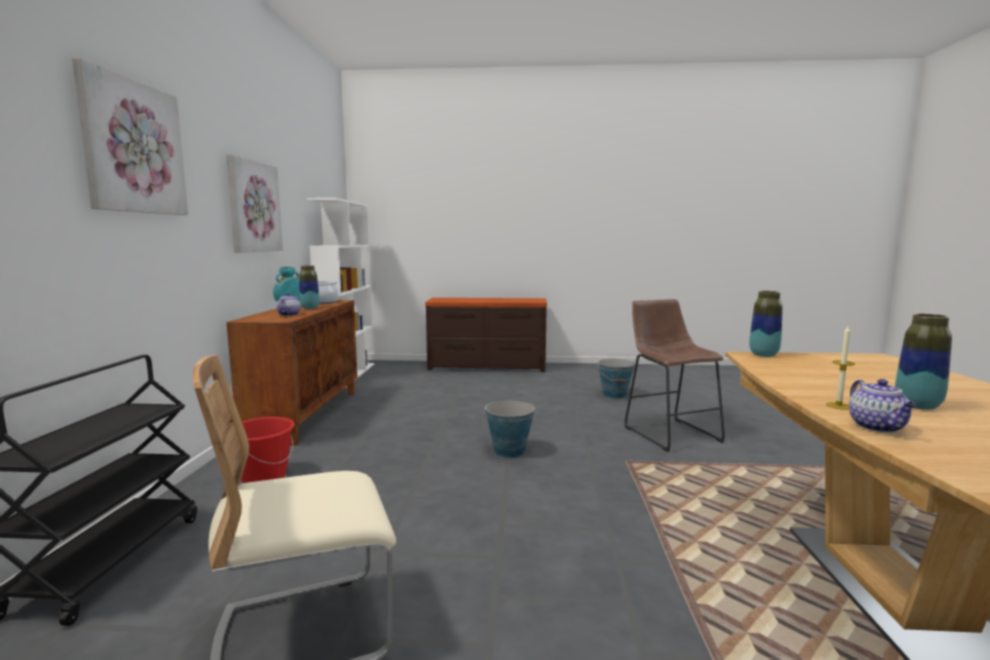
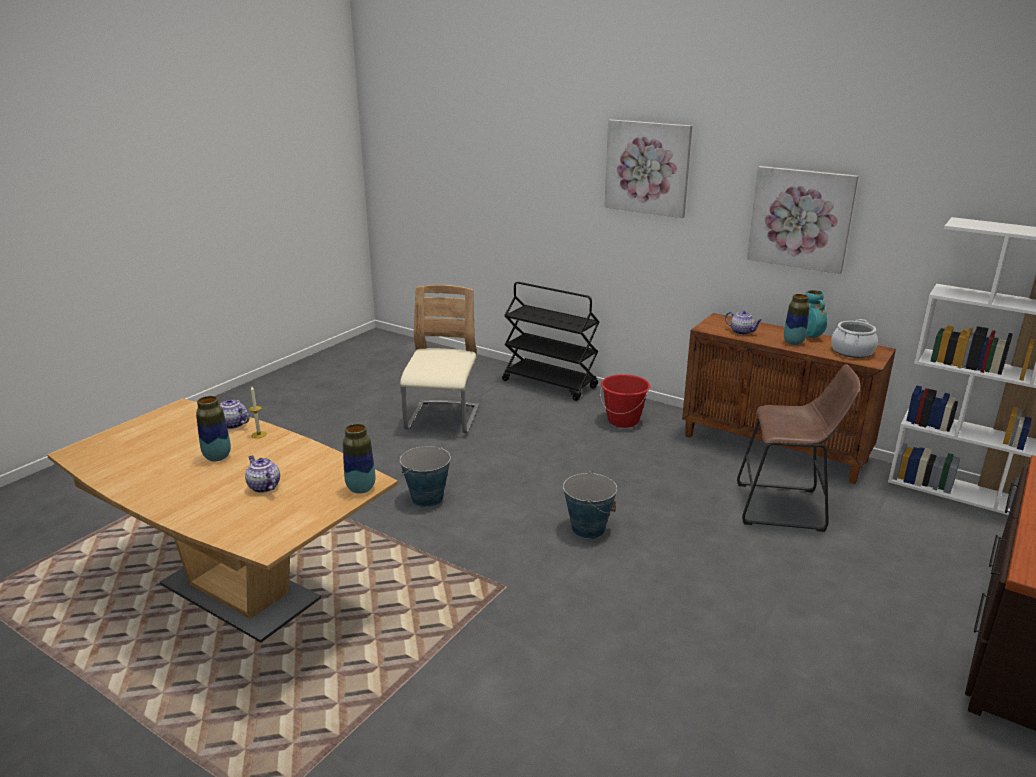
camera: 120 degrees right, 15 degrees up
(615, 395) = (749, 720): bucket -> bucket (427, 498)
(669, 432) = (549, 671): brown stool -> brown stool (786, 508)
(862, 376) = (263, 486): none -> teapot

